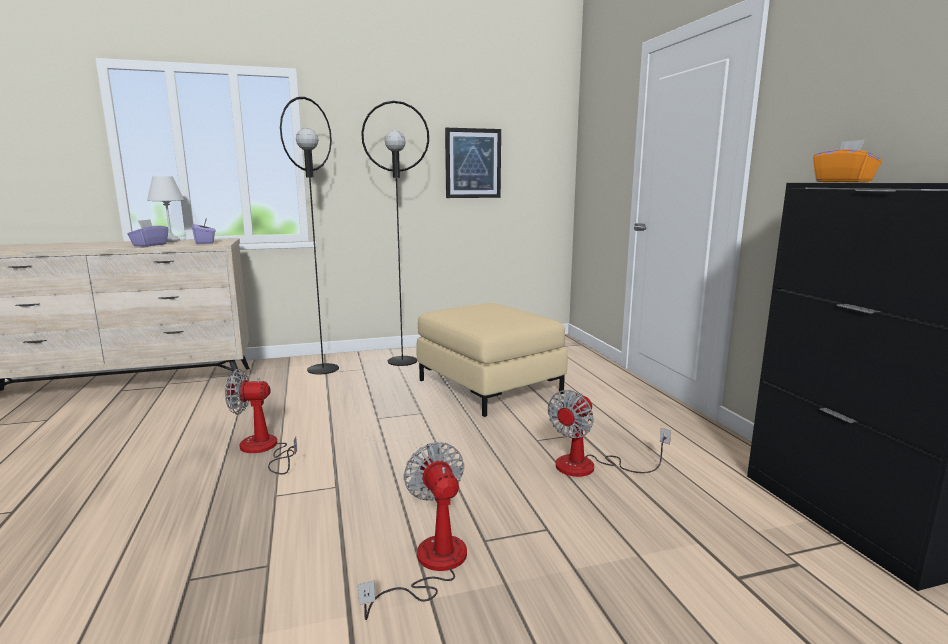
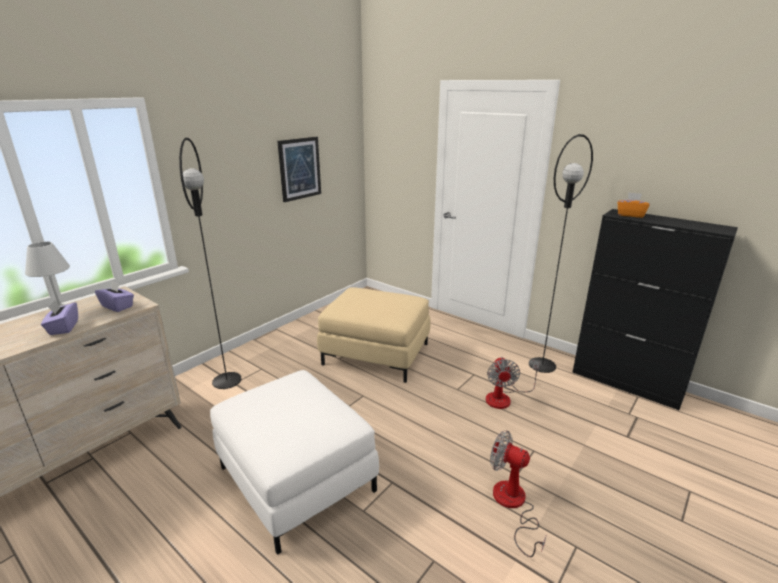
camera: 35 degrees left, 10 degrees up
(264, 450) = (297, 478): fan -> white ottoman
(402, 361) = (282, 349): black floor lamp -> black floor lamp (542, 365)

